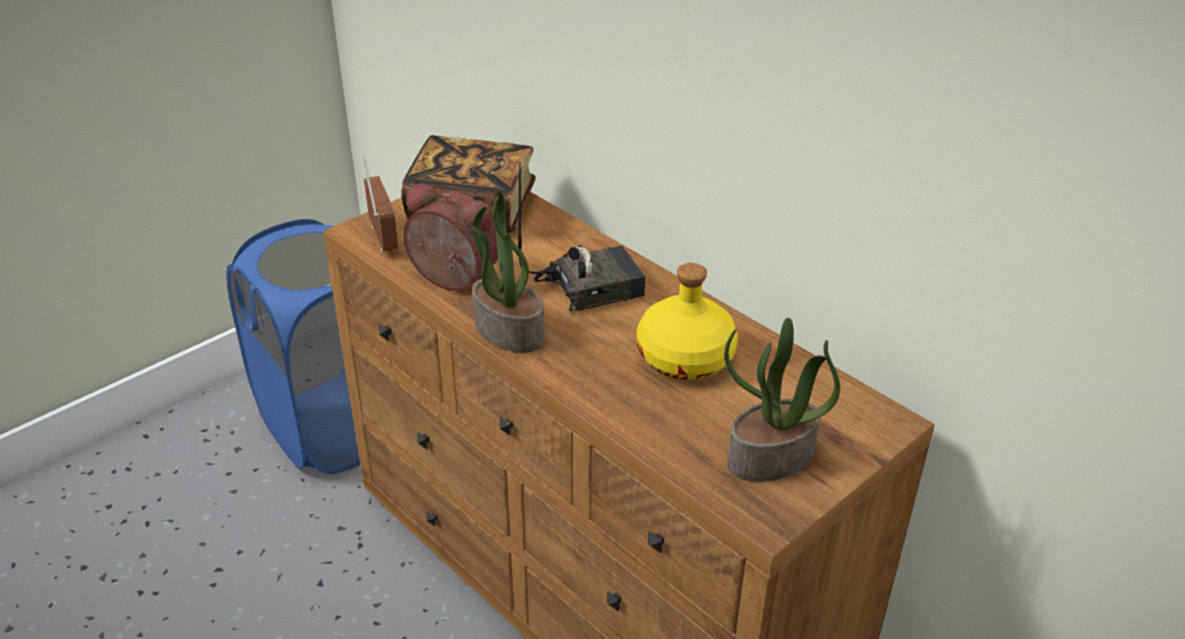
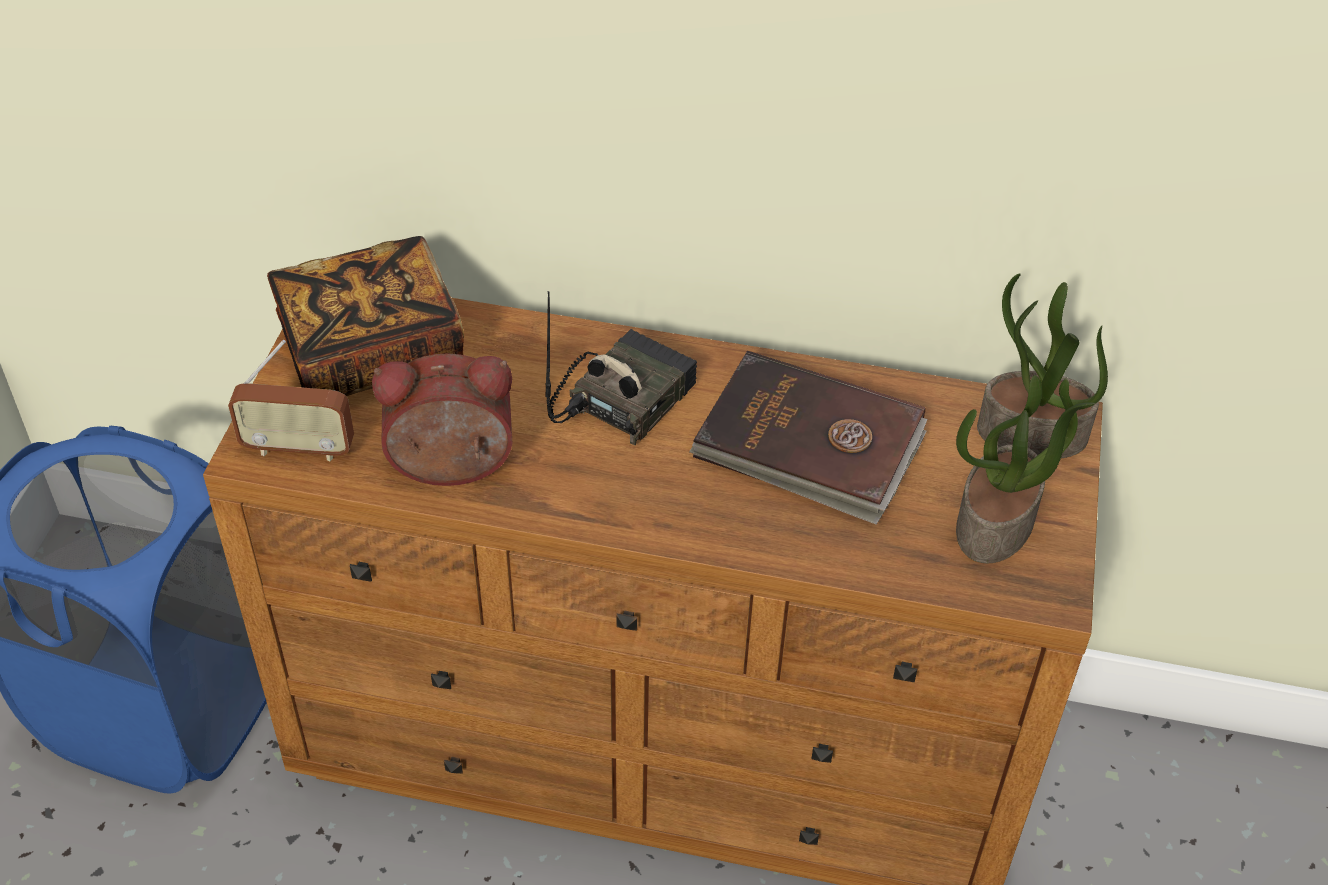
camera: 35 degrees left, 10 degrees up
(382, 238) = (298, 448): radio -> radio turned 150 degrees clockwise
(507, 331) = (586, 506): potted plant -> potted plant (1030, 435)
(685, 358) = (809, 444): yellow bottle -> brown book

